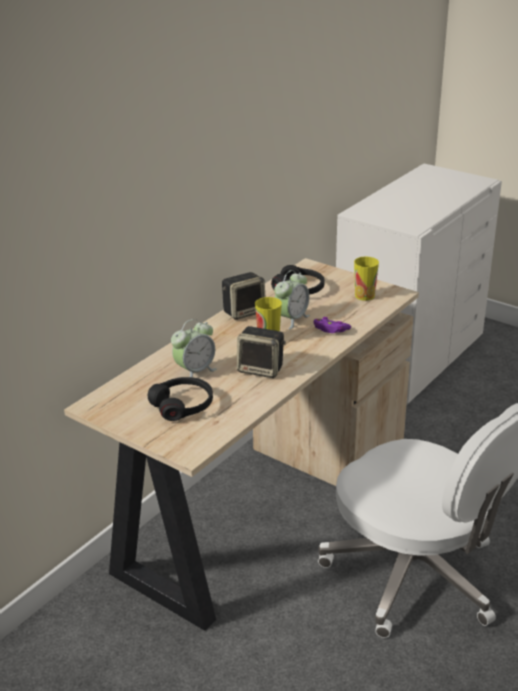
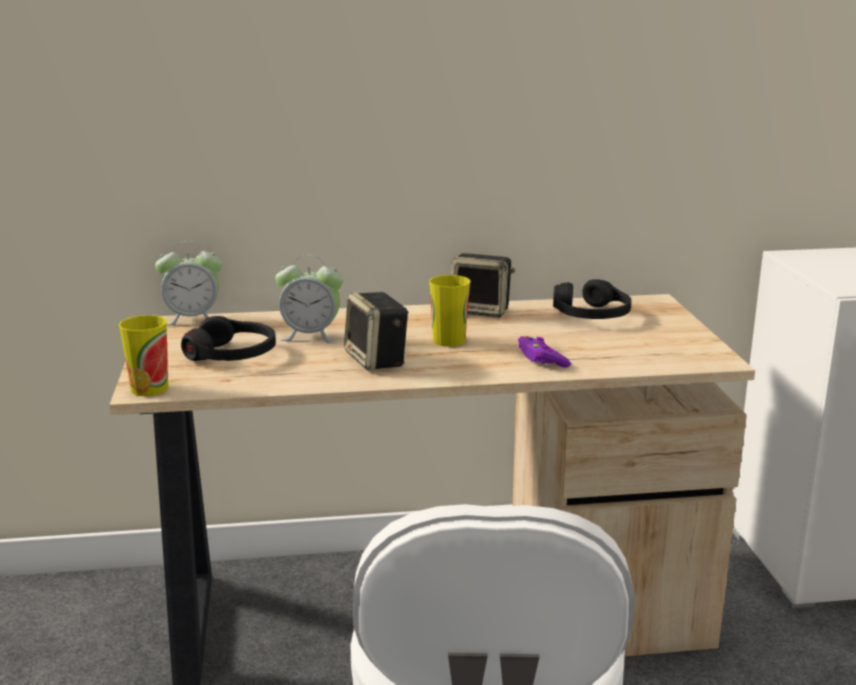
camera: 45 degrees right, 10 degrees down
(291, 319) = (517, 335): alarm clock -> alarm clock (193, 319)
(364, 296) = (664, 347): cup -> cup (149, 389)

